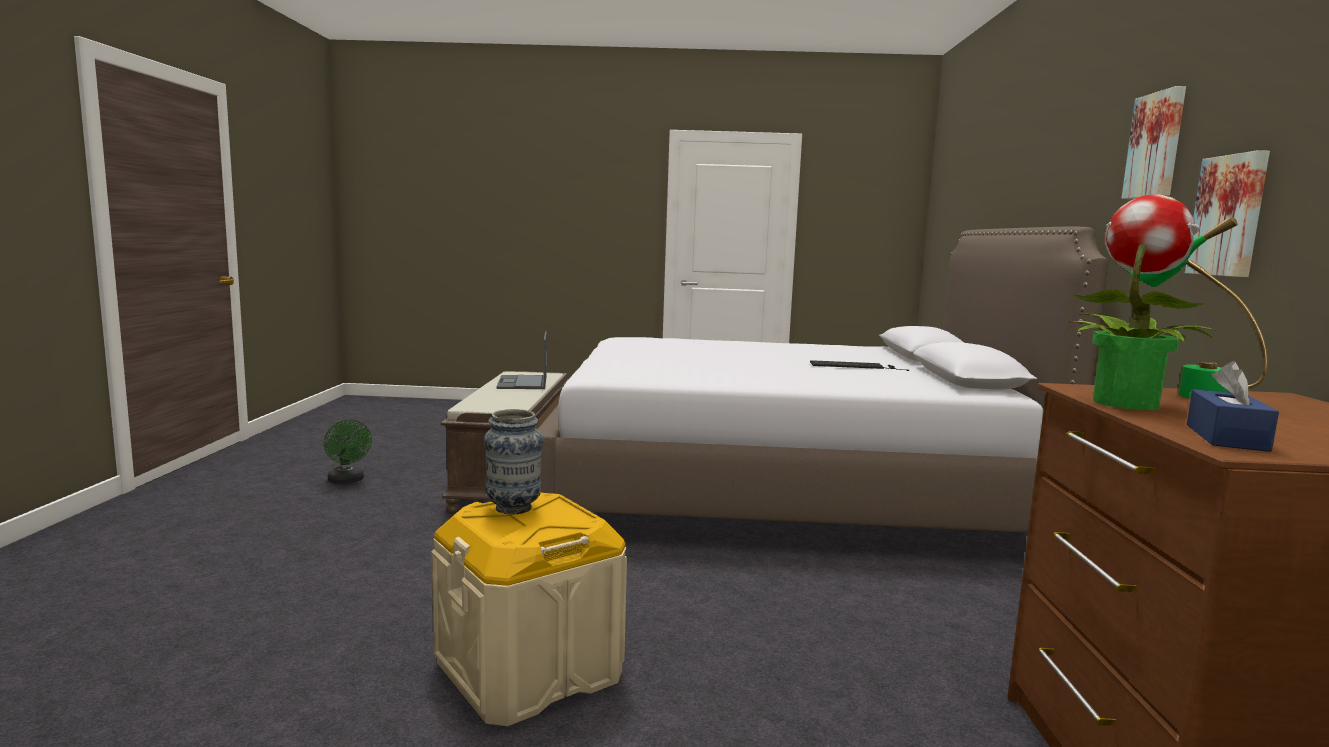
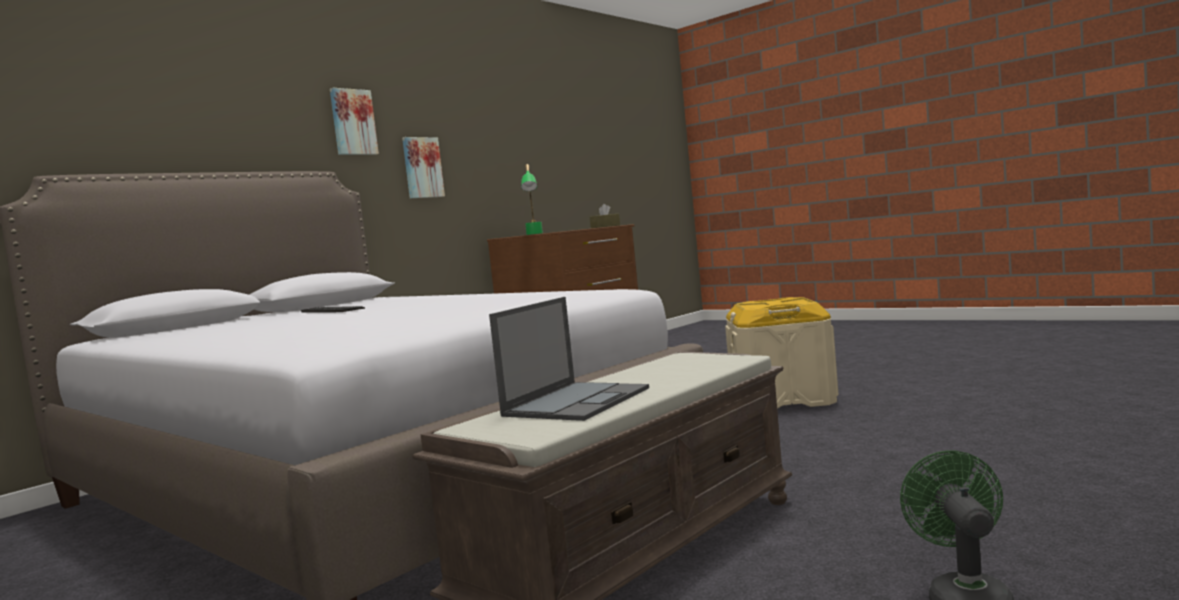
camera: 140 degrees left, 5 degrees down
(513, 508) = (780, 304): vase -> none
(1124, 403) = (576, 229): potted plant -> none
(1226, 437) = (605, 226): blue tissue box -> brown tissue box

